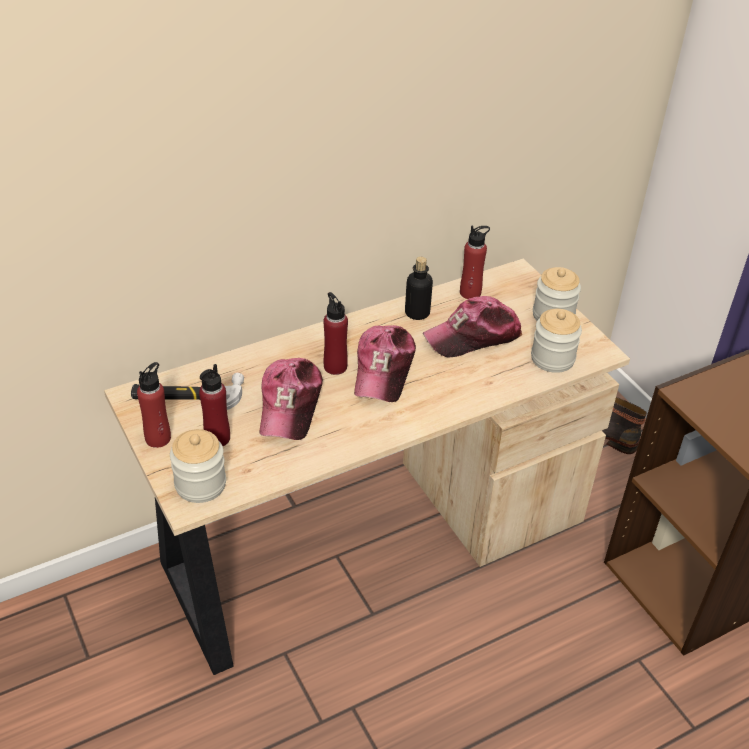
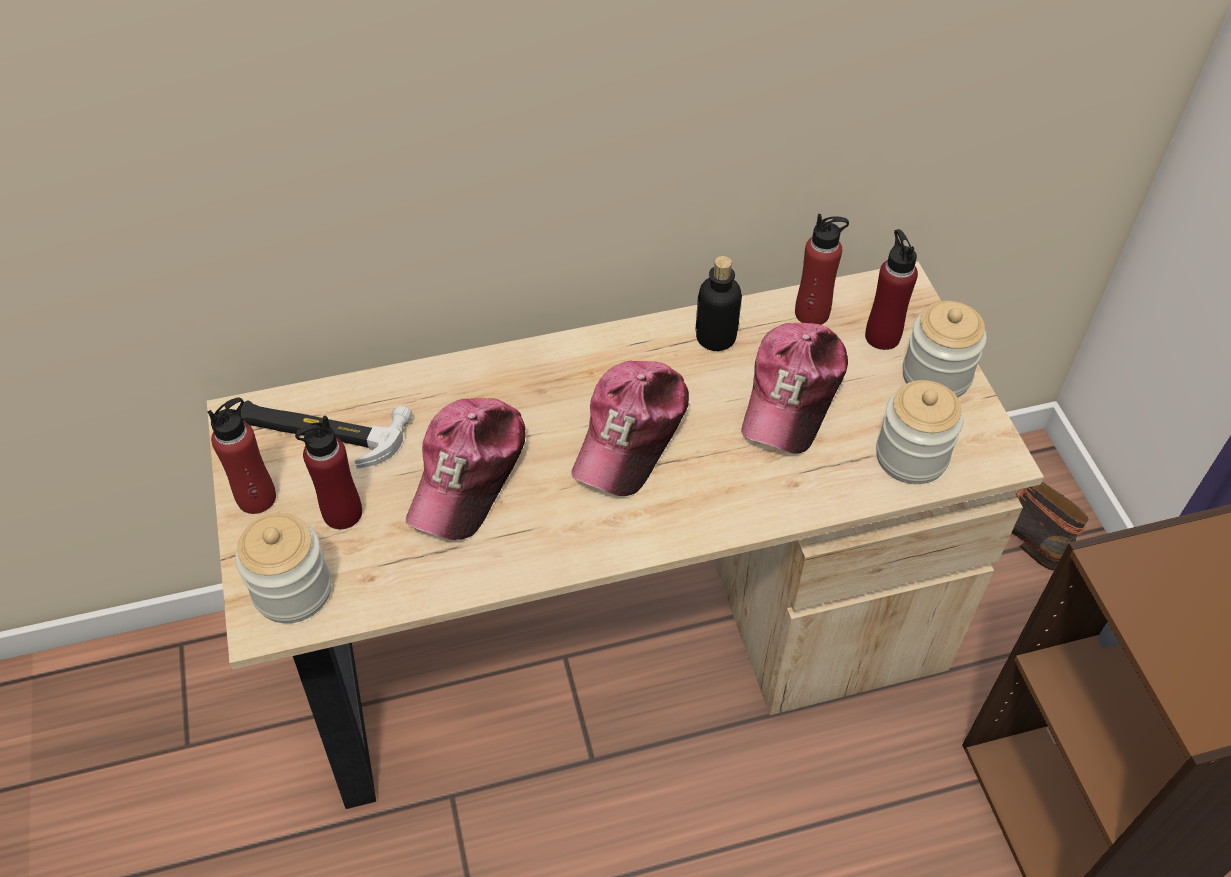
camera: 15 degrees right, 10 degrees up
(335, 366) = (558, 415): red bottle -> red bottle (882, 336)
(473, 336) = (793, 394): cap -> cap turned 60 degrees counterclockwise

